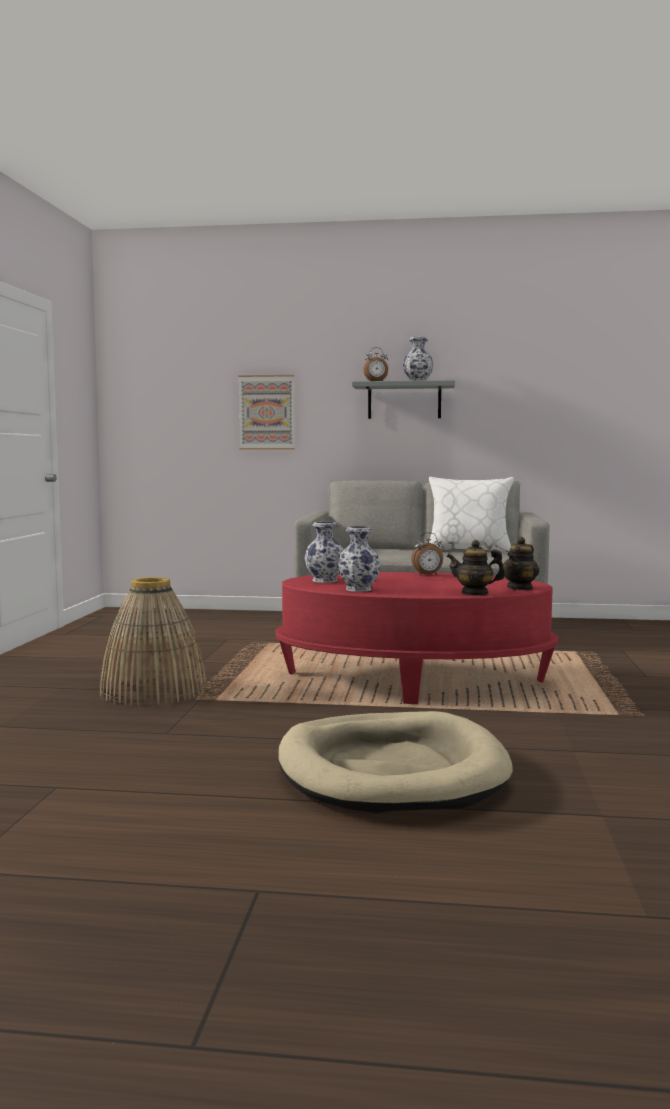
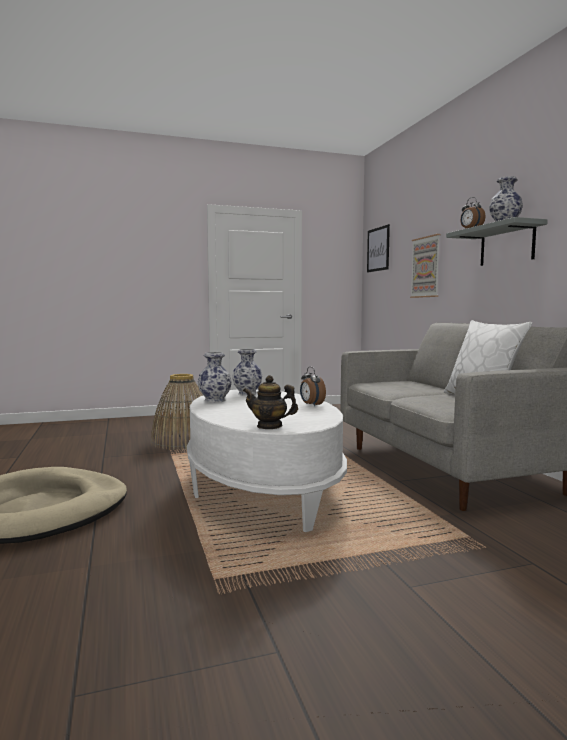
camera: 65 degrees right, 0 degrees up
(147, 377) = (378, 249): none -> picture
(413, 681) = (263, 489): red coffee table -> white coffee table
(475, 593) = (225, 419): teapot -> none

